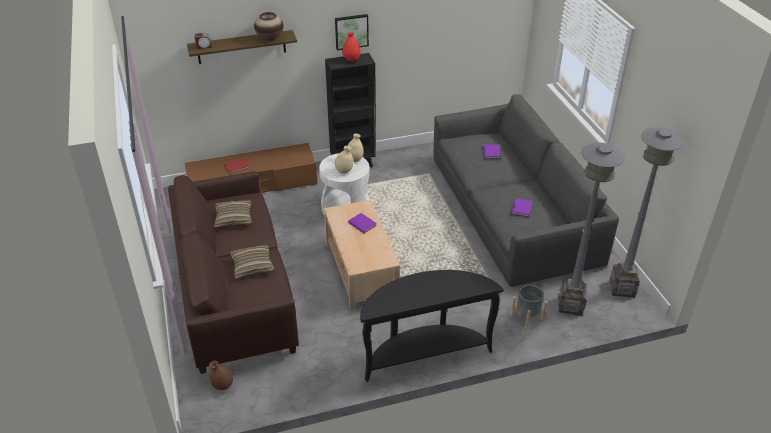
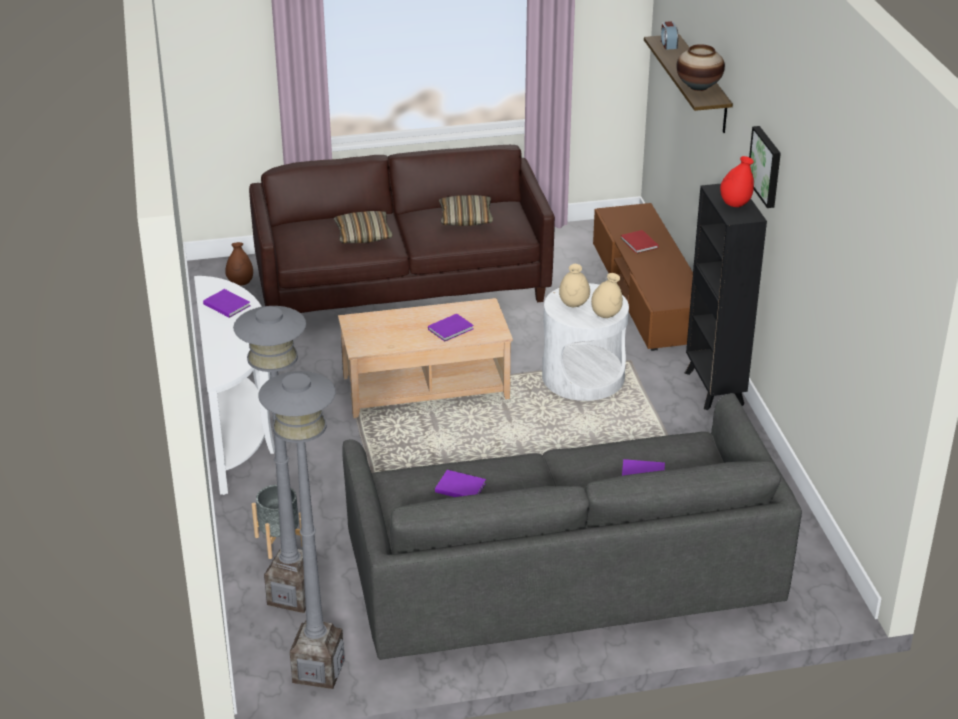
camera: 95 degrees right, 5 degrees down
(399, 296) = (226, 304): none -> purple book
(424, 353) = (240, 433): black console table -> white console table

